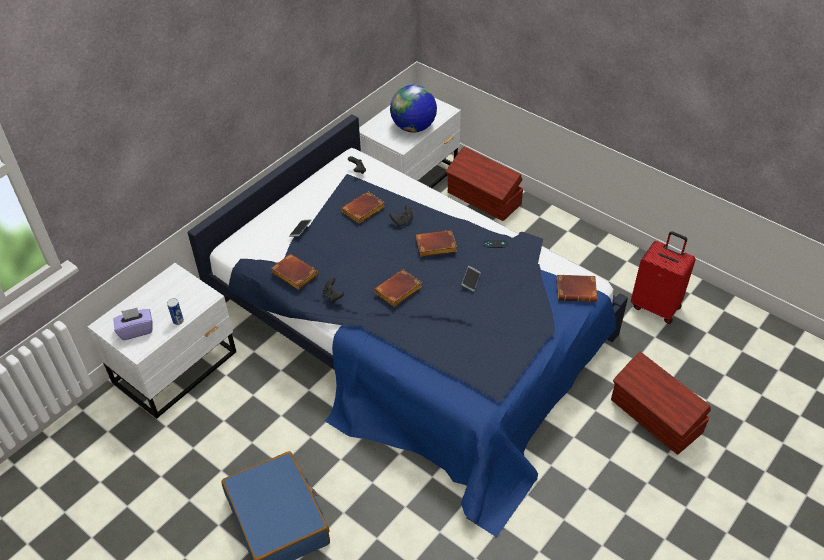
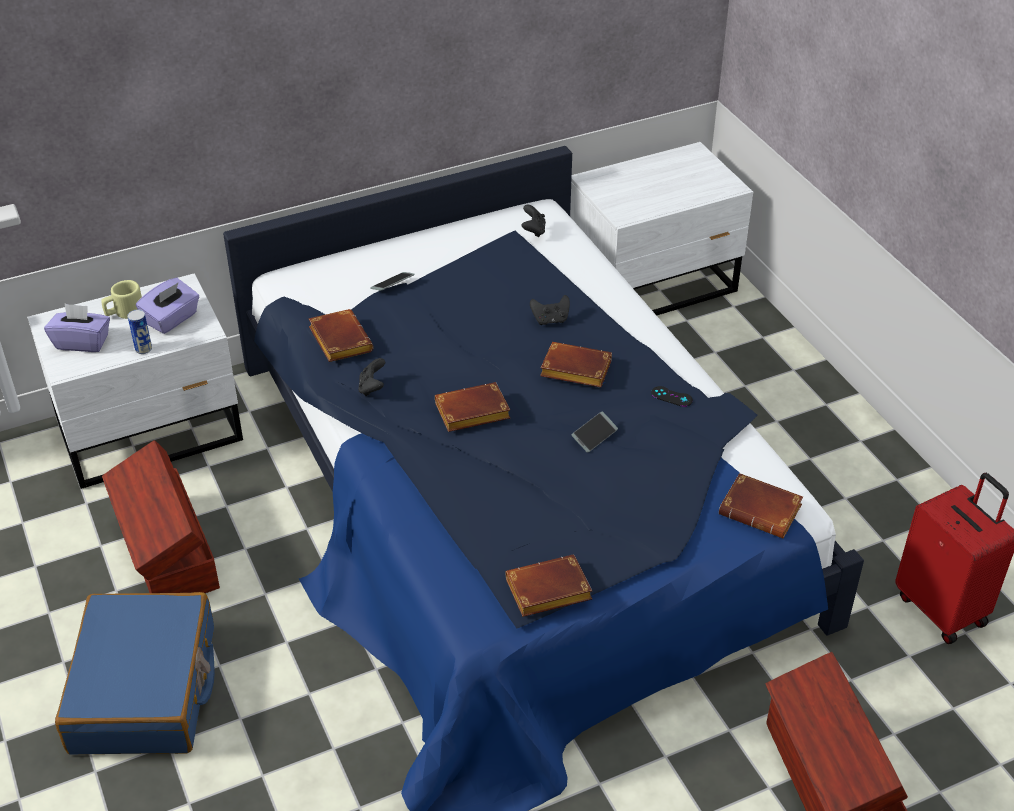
camera: 25 degrees right, 5 degrees down
(148, 302) = (124, 312): none -> beige mug
(182, 296) = (172, 319): none -> purple tissue box
(363, 211) = (501, 288): brown book -> brown book (547, 593)
(413, 127) = (660, 196): globe -> none
(484, 199) = (750, 350): brown storage box -> brown storage box (167, 553)

